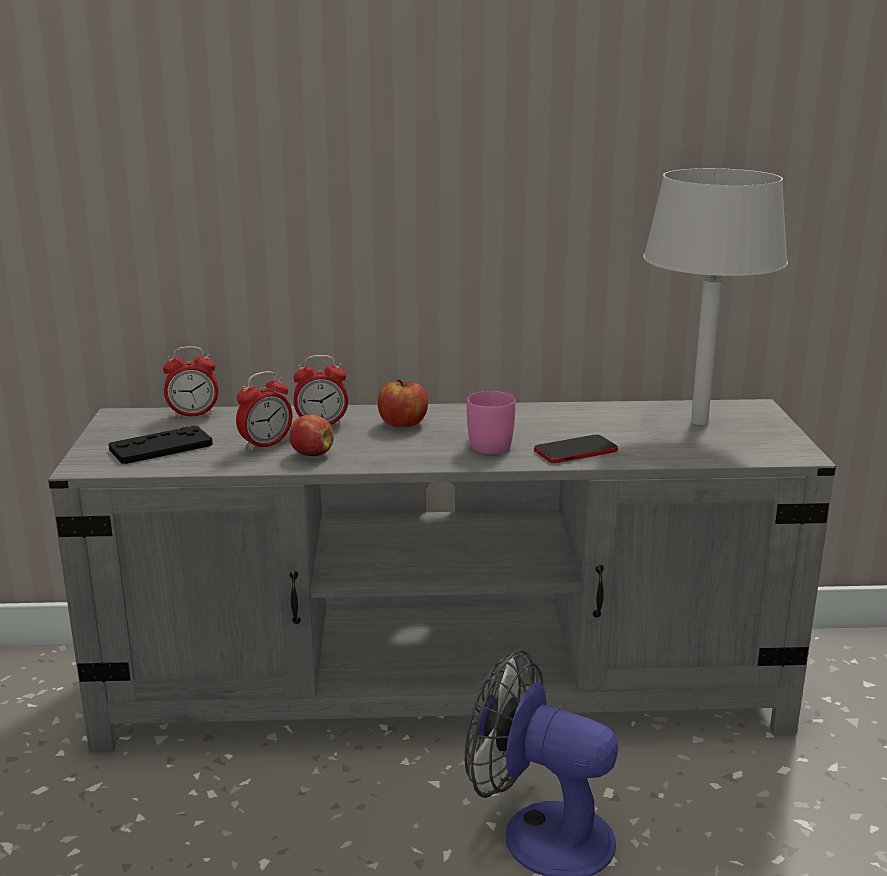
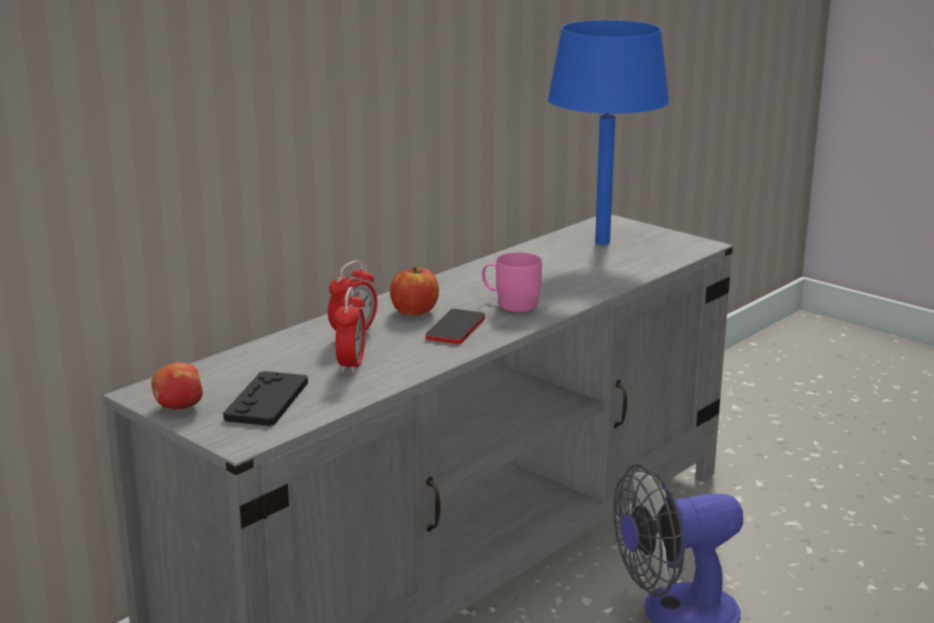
camera: 45 degrees left, 0 degrees up
(193, 414) = (217, 366): alarm clock -> none
(311, 454) = (408, 358): apple -> apple (178, 407)
(575, 451) = (578, 288): phone -> phone (455, 328)
(699, 422) = (602, 242): grey table lamp -> blue table lamp

